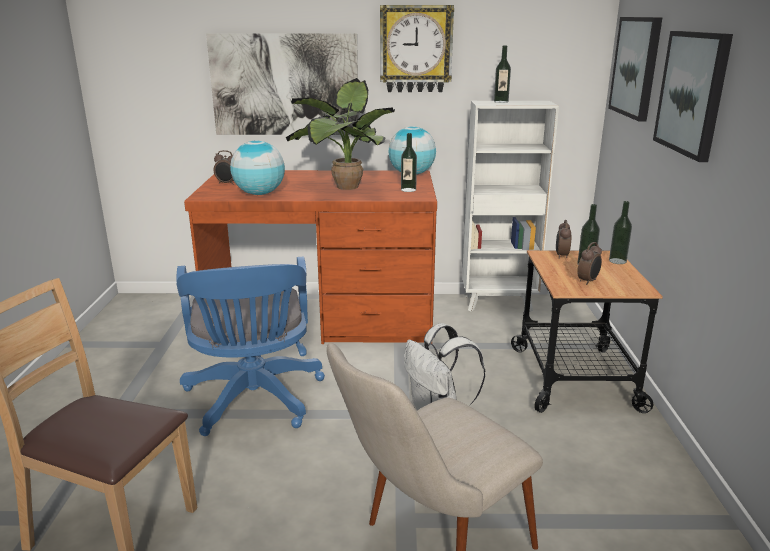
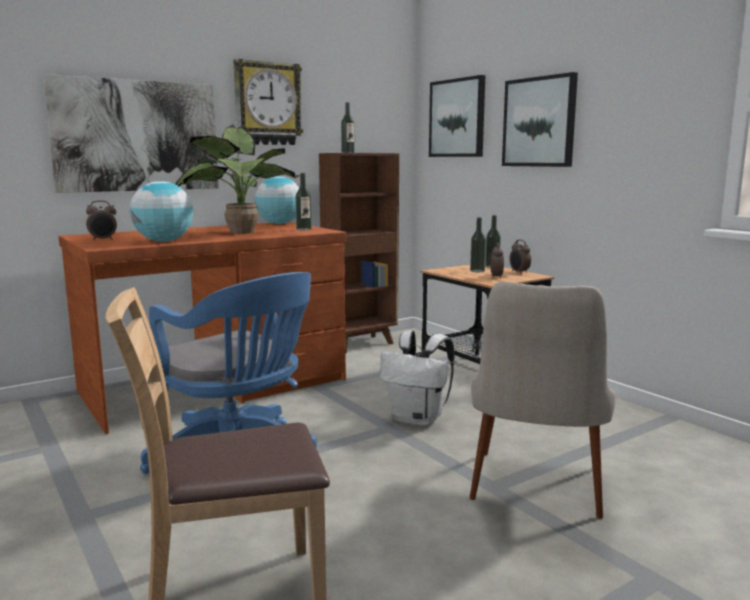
camera: 35 degrees left, 10 degrees down
(499, 303) = (361, 344): white bookcase -> brown bookcase
(561, 256) = (451, 269): alarm clock -> alarm clock (519, 272)

